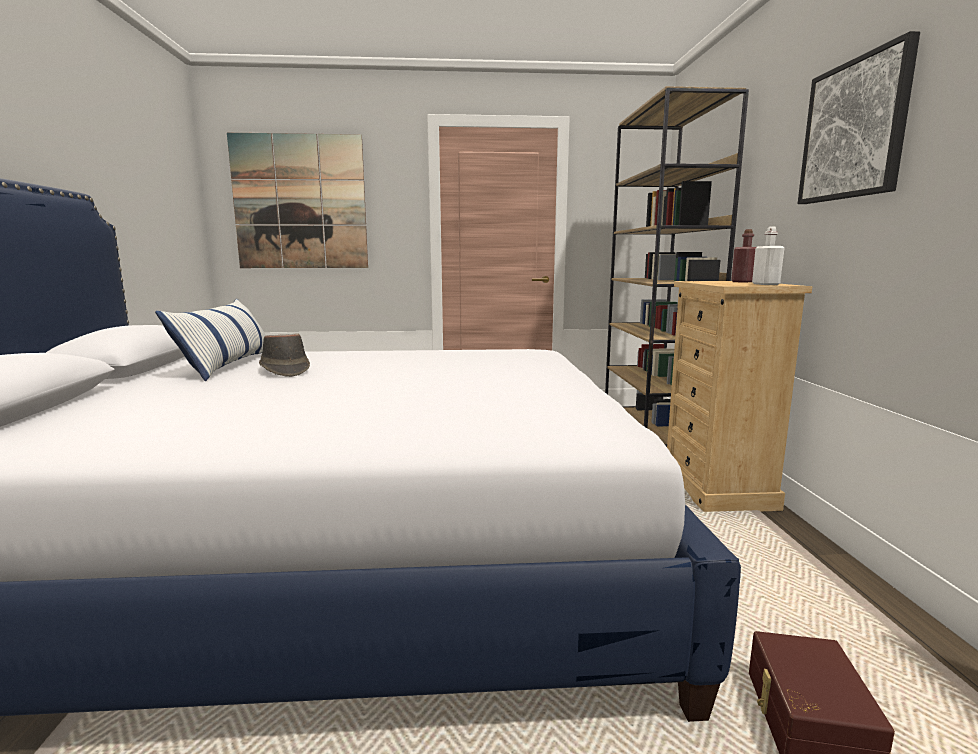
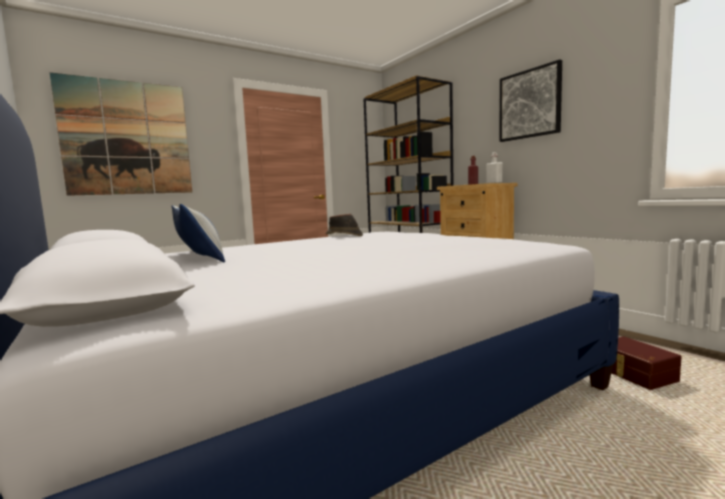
camera: 30 degrees left, 5 degrees down
(284, 370) = (262, 252): brown hat -> brown hat (344, 235)

